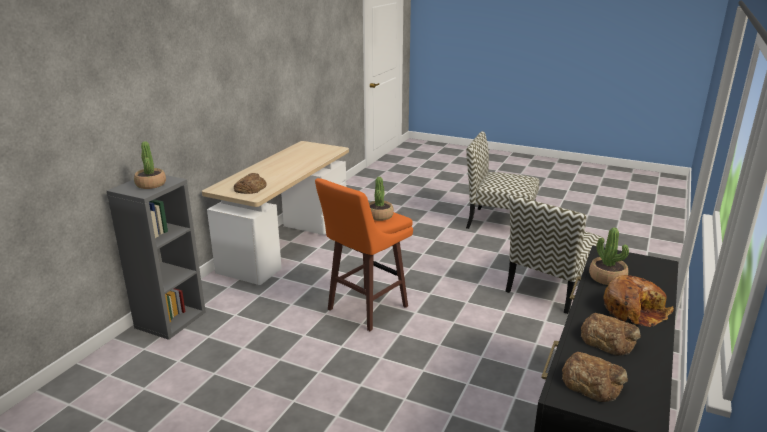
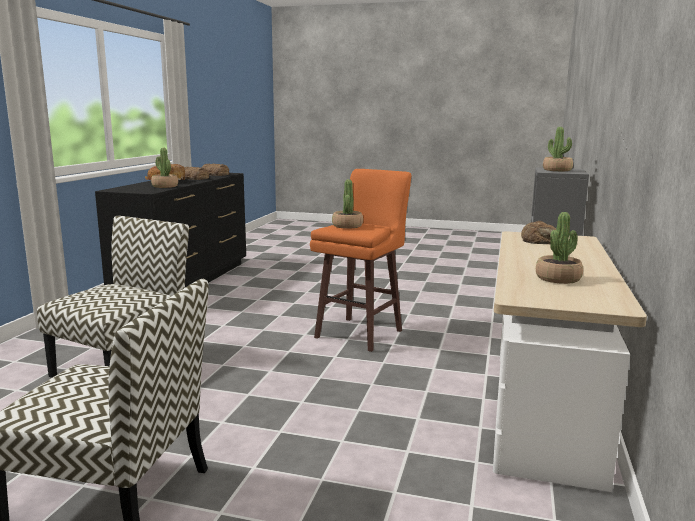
camera: 170 degrees right, 10 degrees down
(301, 157) = (558, 278): none -> potted plant

